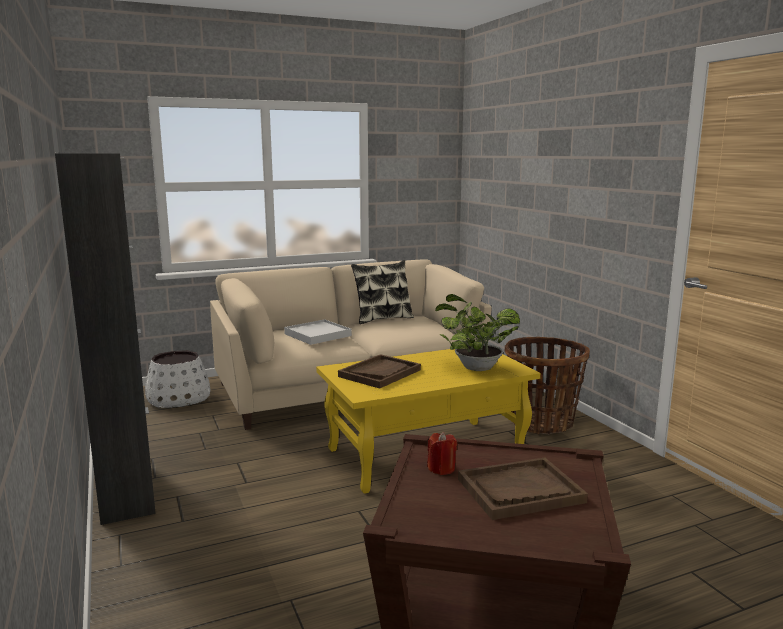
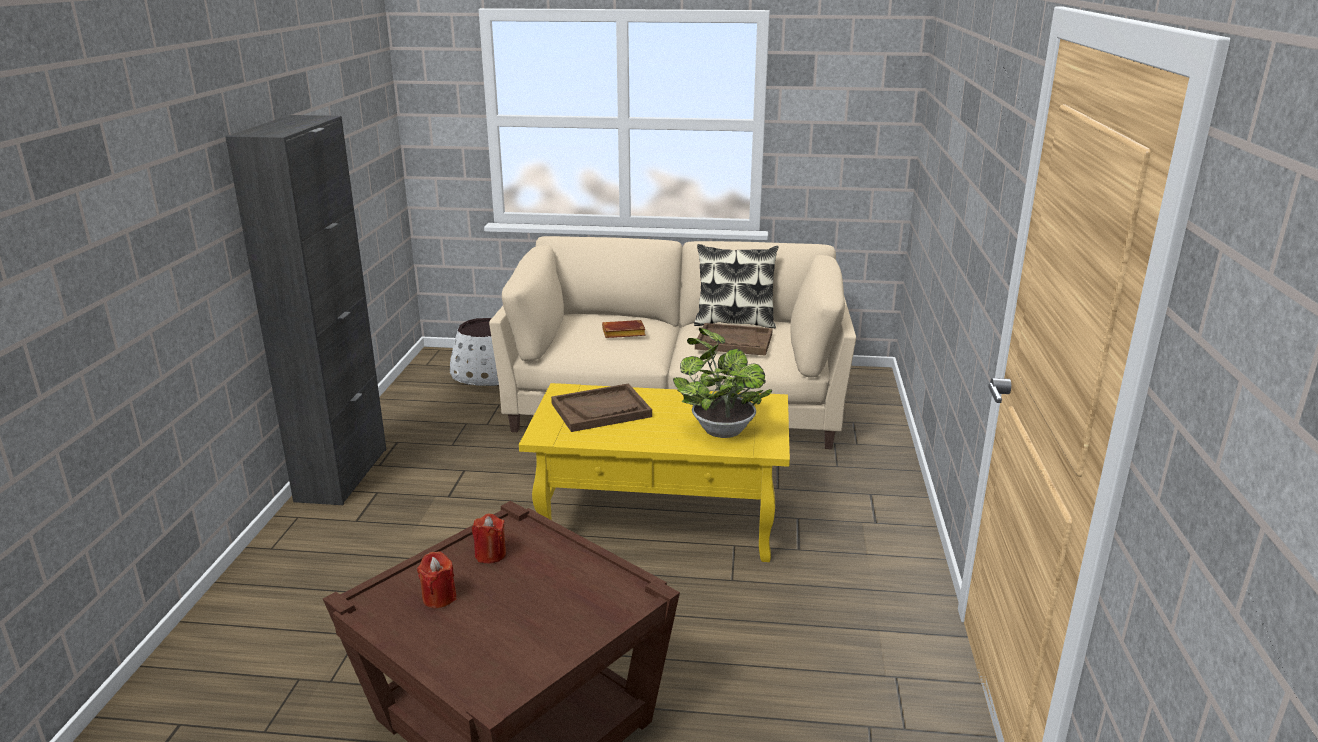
camera: 30 degrees right, 10 degrees up
(317, 335) = (622, 334): white tray -> brown book
(449, 504) = (439, 597): none -> red candle
(520, 491) = (524, 608): brown tray -> brown tray (733, 342)
(542, 423) = (856, 519): basket -> none

